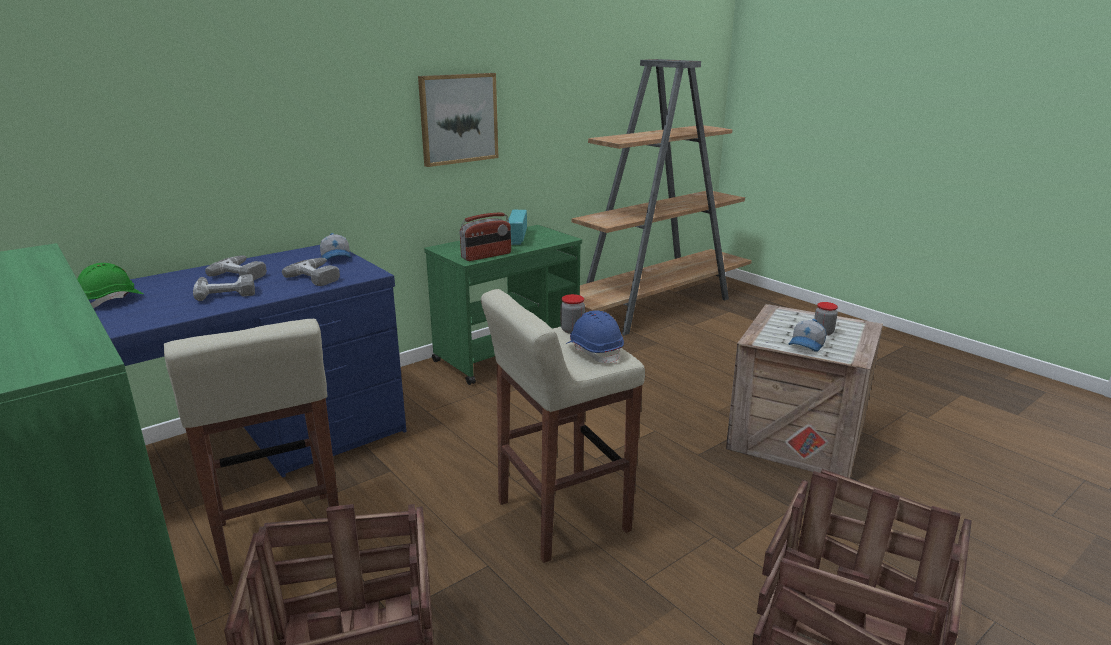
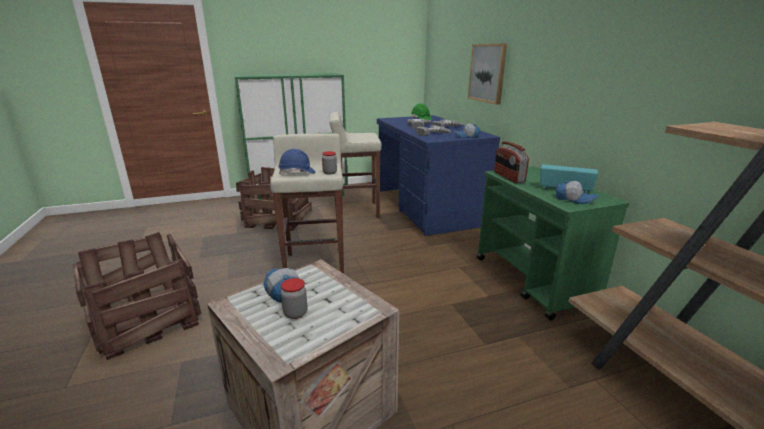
camera: 110 degrees right, 0 degrees up
(458, 118) = (589, 71): picture -> picture (487, 73)
(545, 236) = (574, 199): none -> cap

